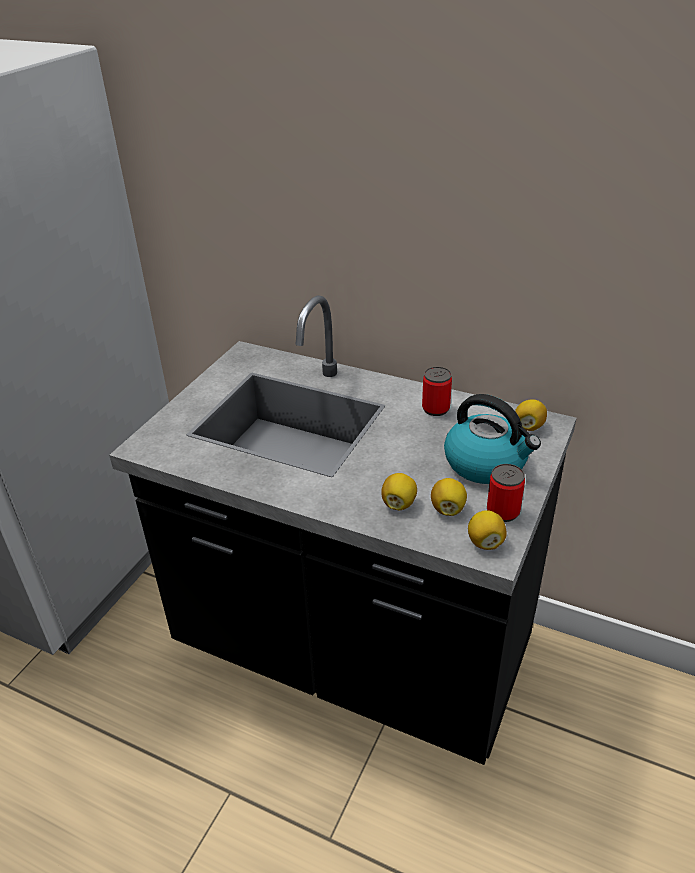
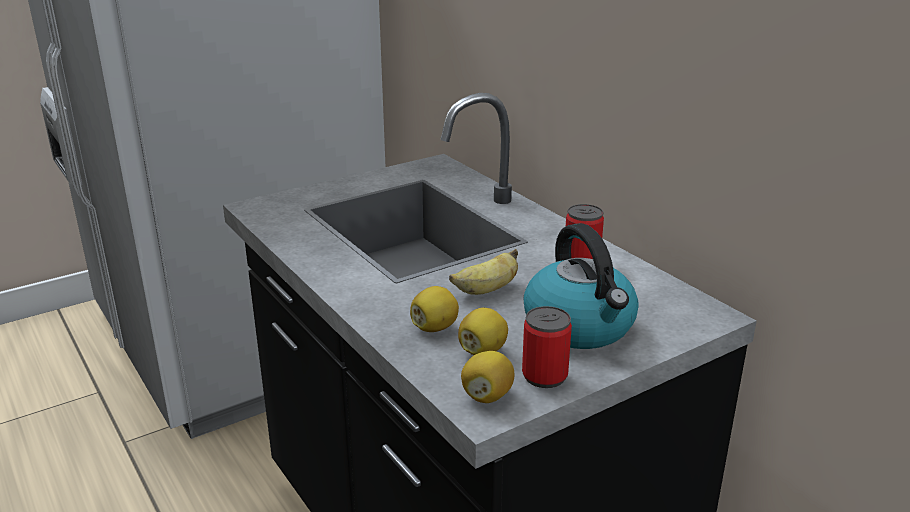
camera: 30 degrees right, 10 degrees down
(400, 458) = (486, 290): none -> banana
(528, 426) = (678, 309): lemon -> none

